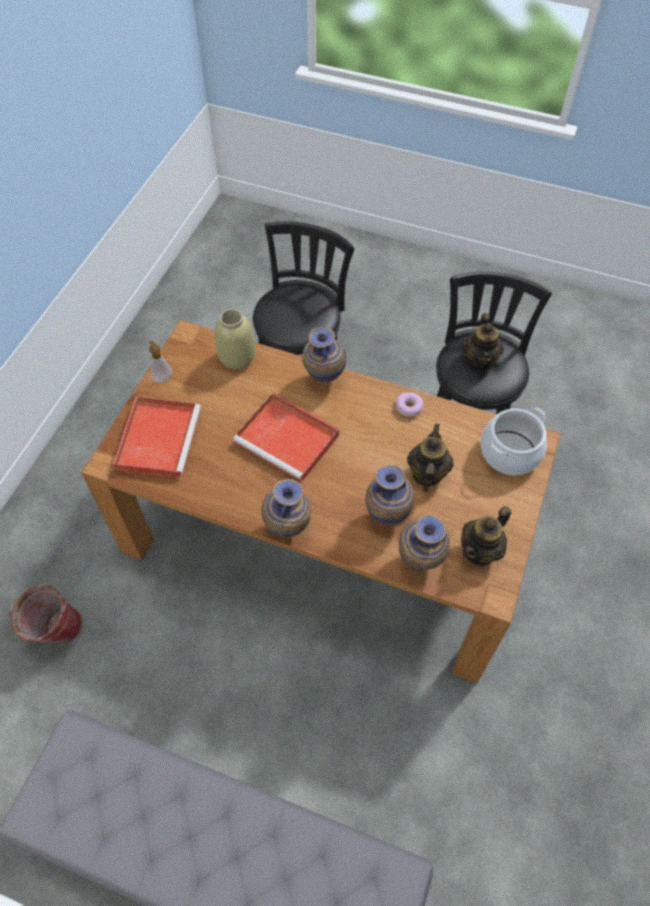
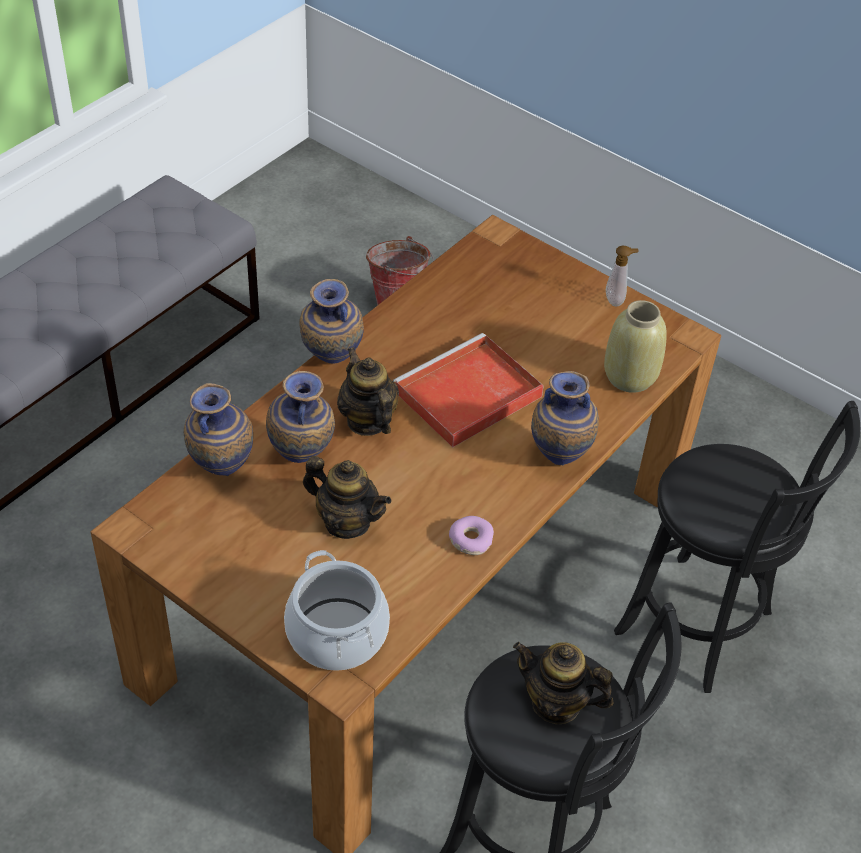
camera: 105 degrees right, 10 degrees down
(158, 437) = (518, 280): red tray -> none
(480, 551) = (201, 537): teapot -> teapot (367, 421)

